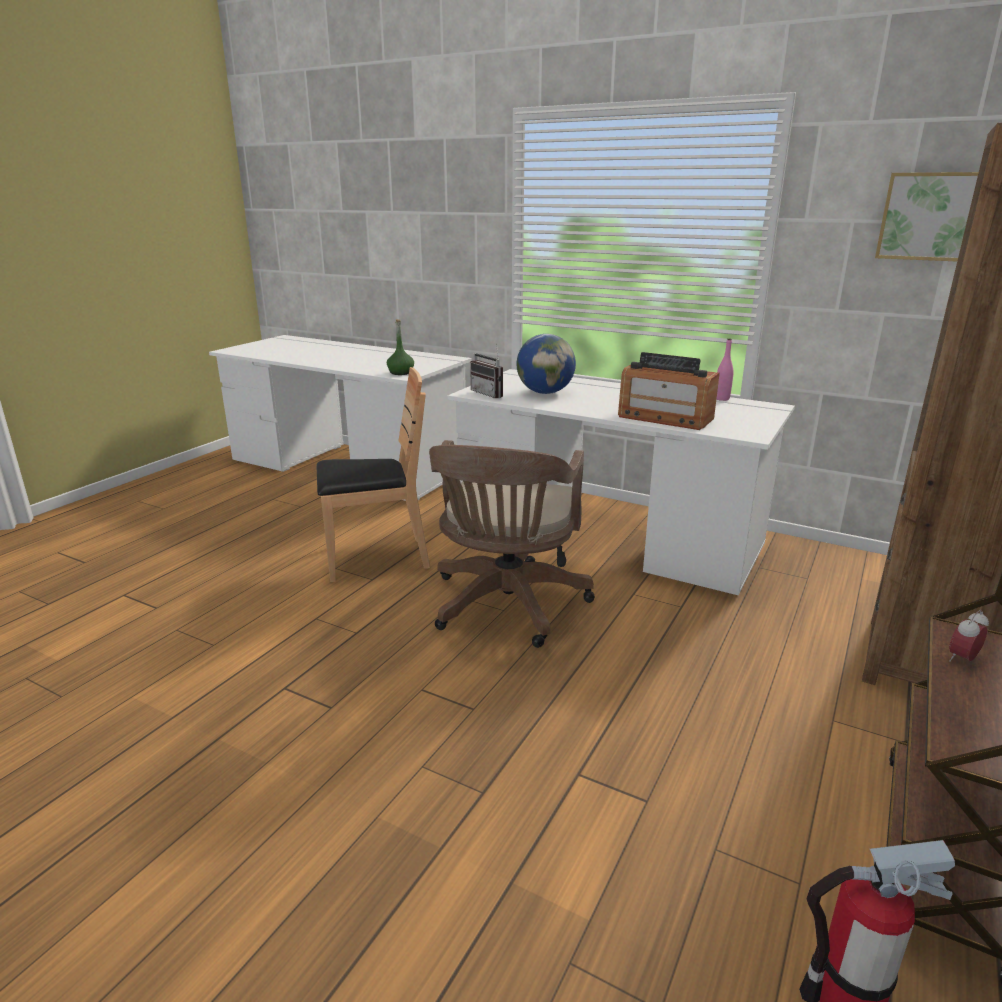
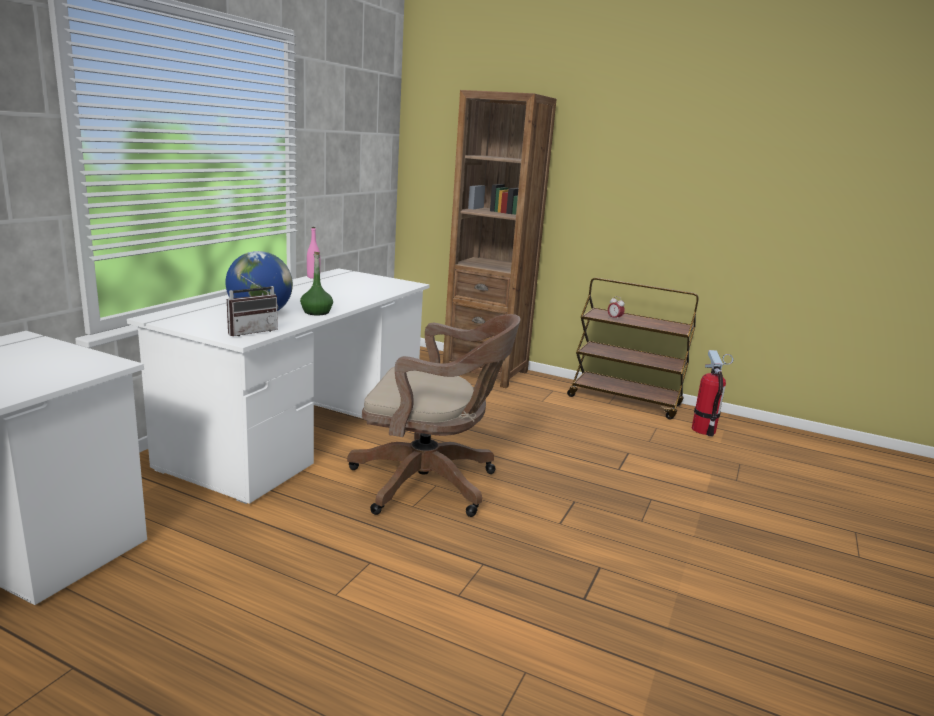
camera: 95 degrees left, 5 degrees down
(376, 558) = (316, 563): brown chair -> none
(401, 372) = (84, 366): green bottle -> green bottle (316, 312)
(665, 418) = (364, 294): radio -> none
(928, 216) = (354, 129): picture -> none

